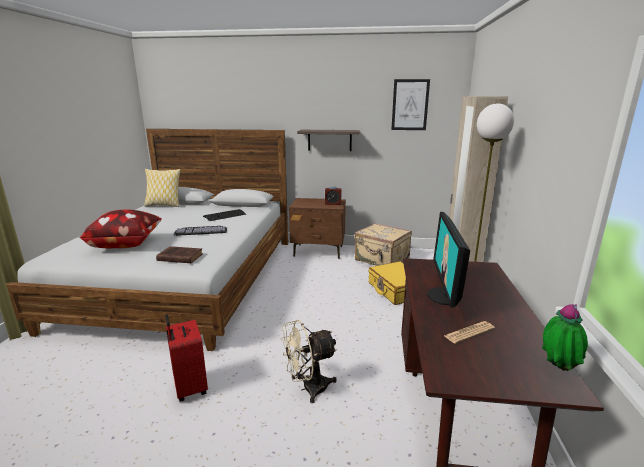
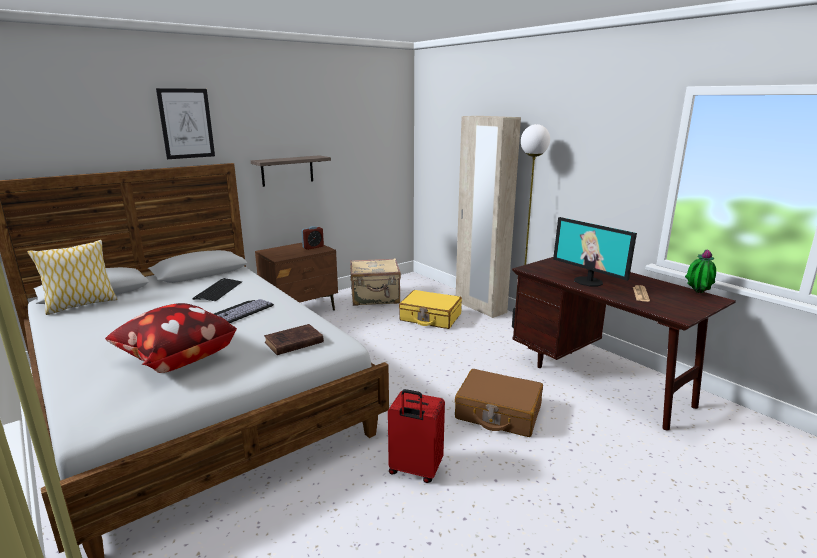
camera: 45 degrees left, 0 degrees up
(308, 388) = (498, 413): beige fan -> brown suitcase
(410, 105) = (366, 124): picture -> picture (186, 123)

